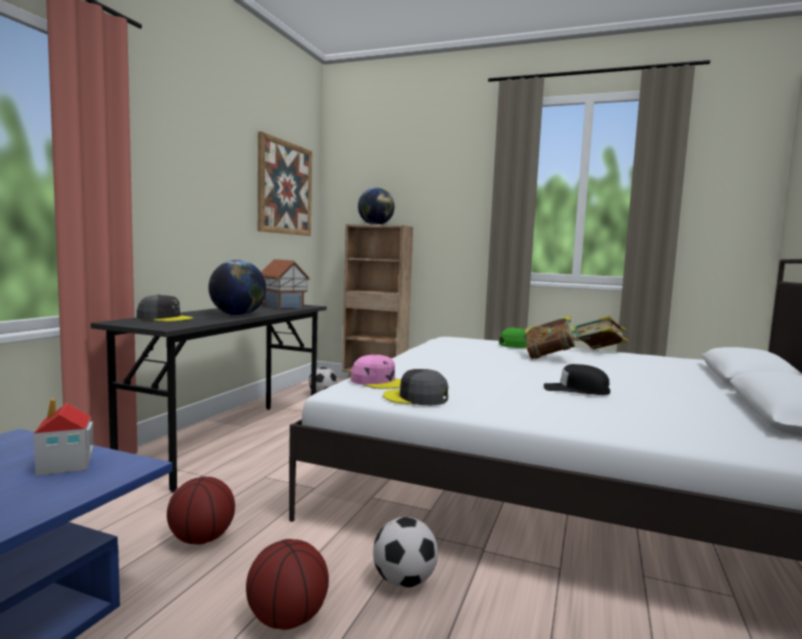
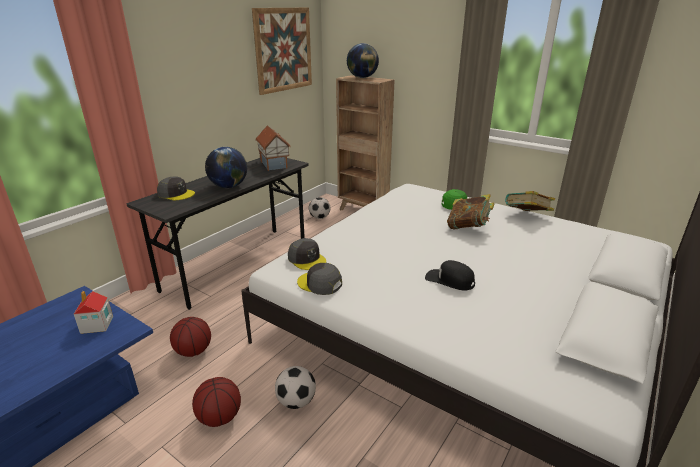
camera: 15 degrees right, 20 degrees up
(378, 381) = (307, 259): pink cap -> grey cap

